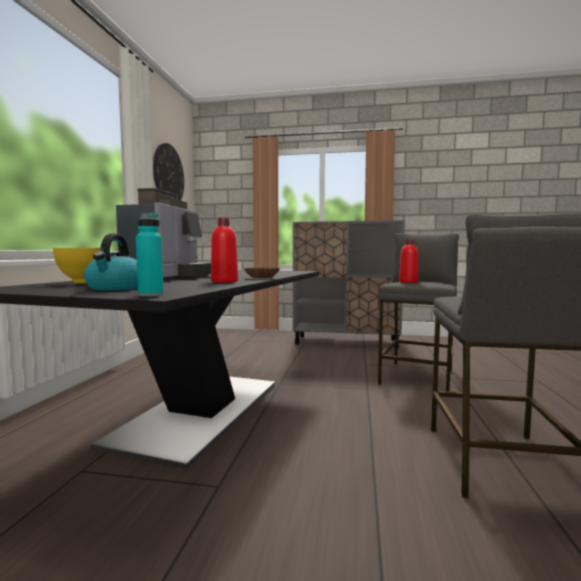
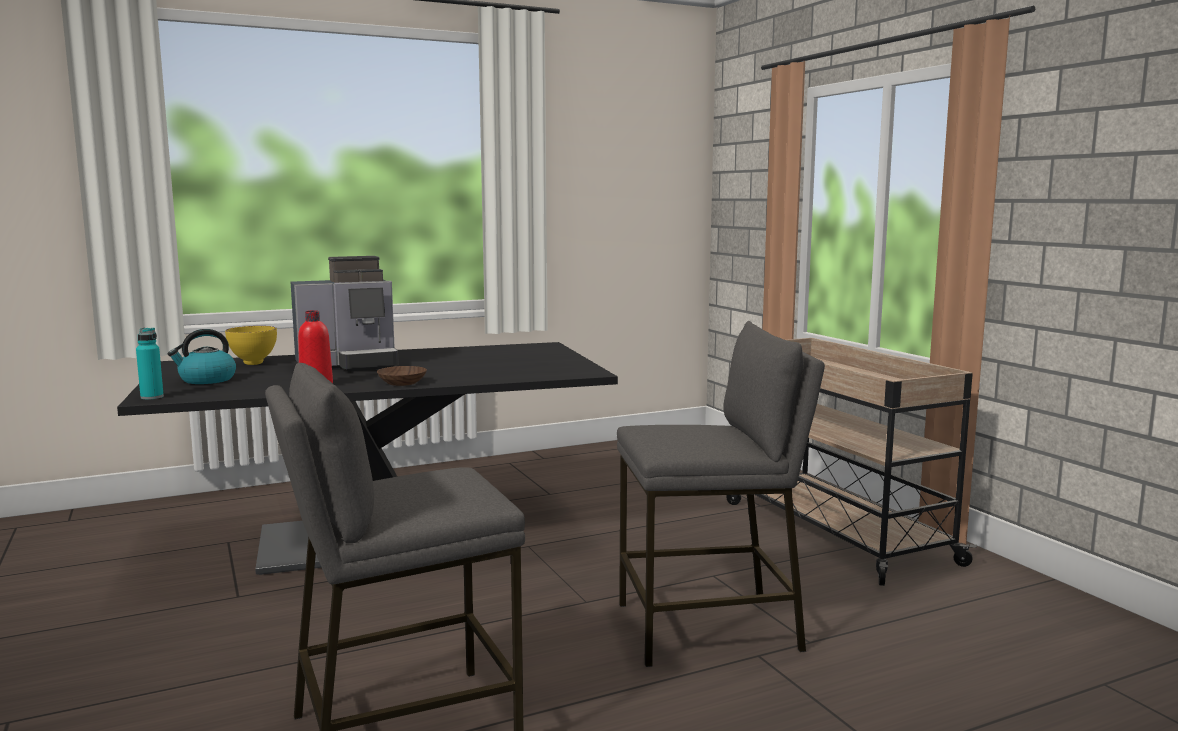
camera: 55 degrees right, 5 degrees up
(168, 175) = (622, 163): wall clock -> none
(346, 342) = (835, 531): grey cabinet -> beige cart
(408, 282) = (662, 430): red bottle -> none

